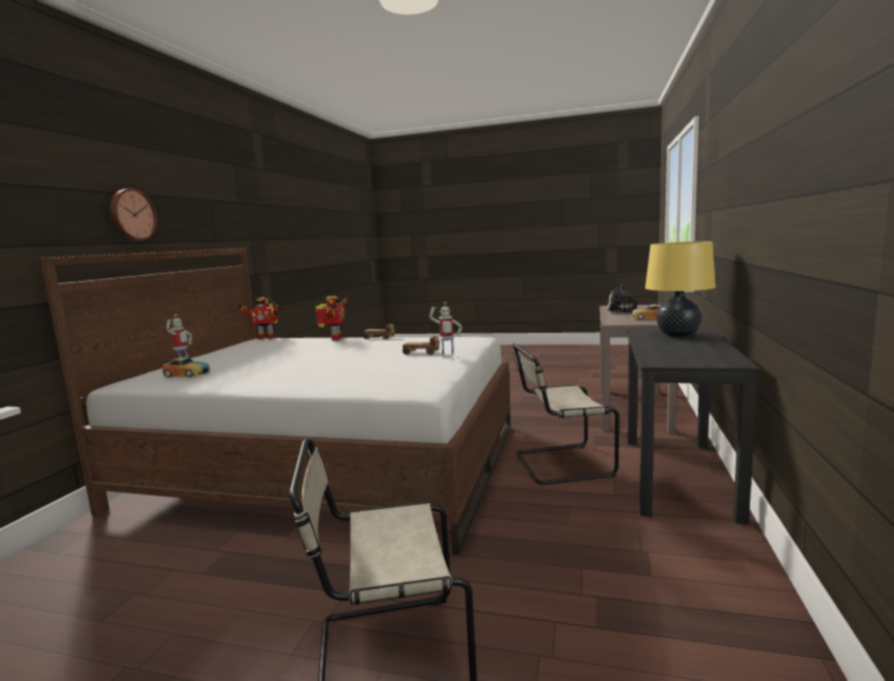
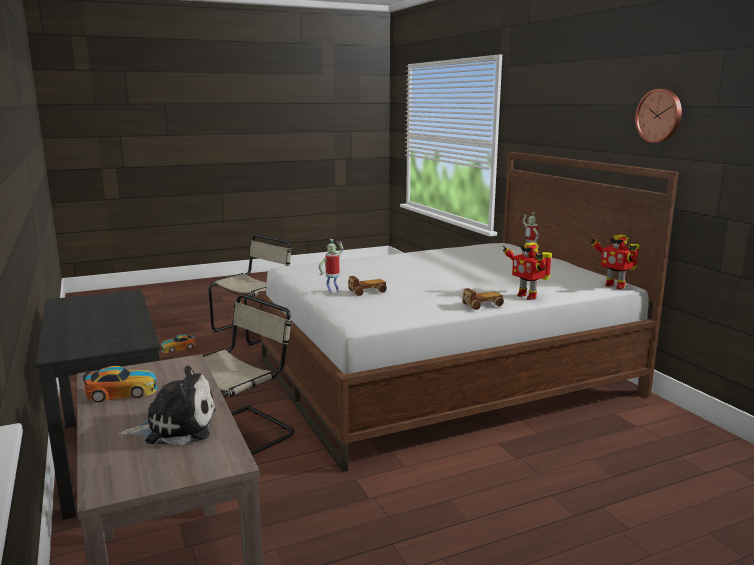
camera: 140 degrees right, 5 degrees up
(131, 215) = (576, 124): wall clock -> wall clock (660, 115)
(187, 374) = (487, 252): toy car -> toy car (178, 348)
(266, 338) = (615, 286): toy robot -> toy robot turned 90 degrees counterclockwise
(678, 335) = (93, 338): yellow table lamp -> none

